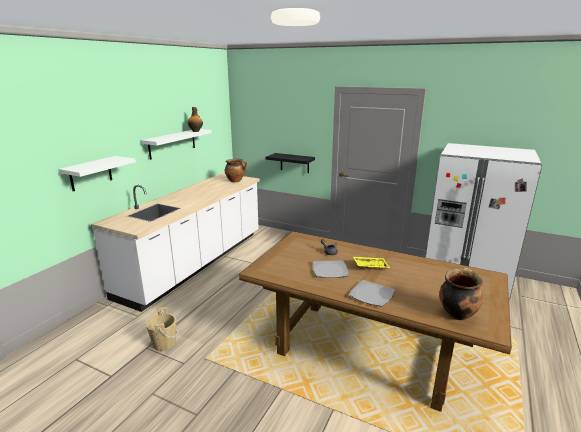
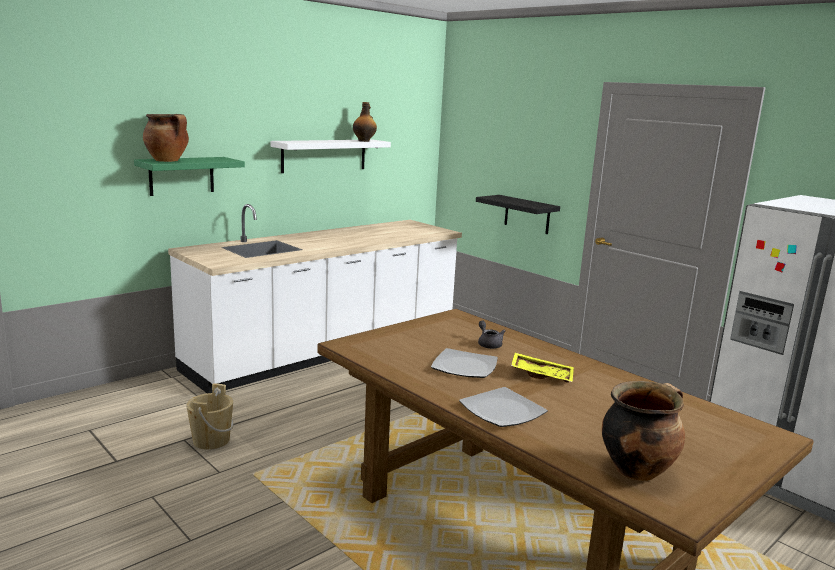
camera: 20 degrees right, 5 degrees down
(90, 173) = (181, 176): white shelf -> green shelf
(236, 181) = (420, 231): cooking pot -> cooking pot (168, 161)

